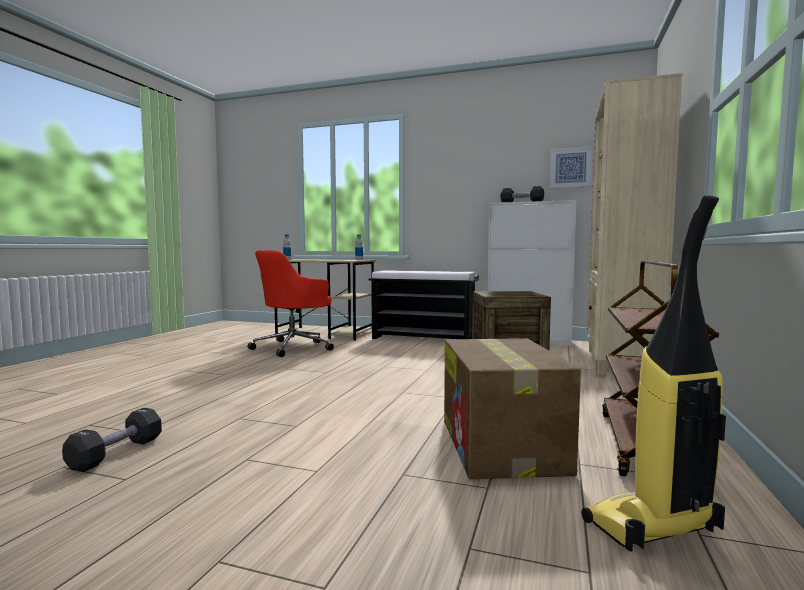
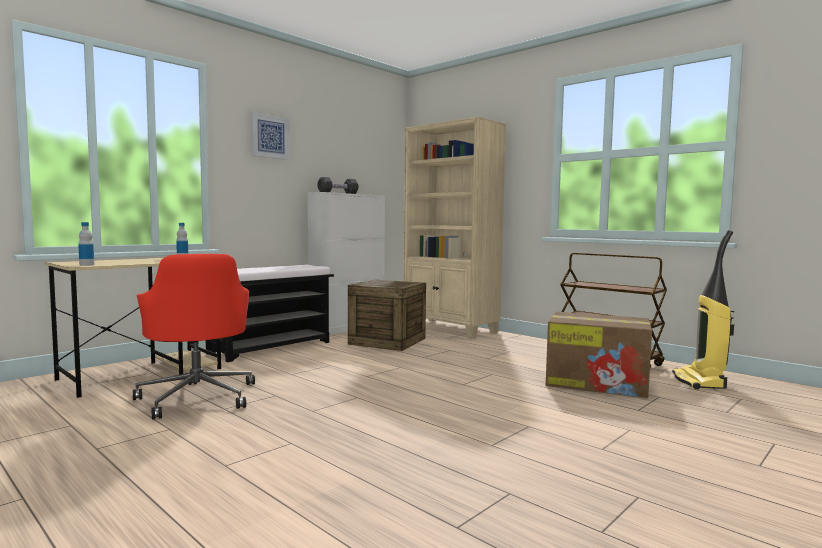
camera: 65 degrees left, 0 degrees up
(116, 453) = (570, 503): black dumbbell -> none
(570, 168) = (362, 163): picture -> picture (269, 136)

